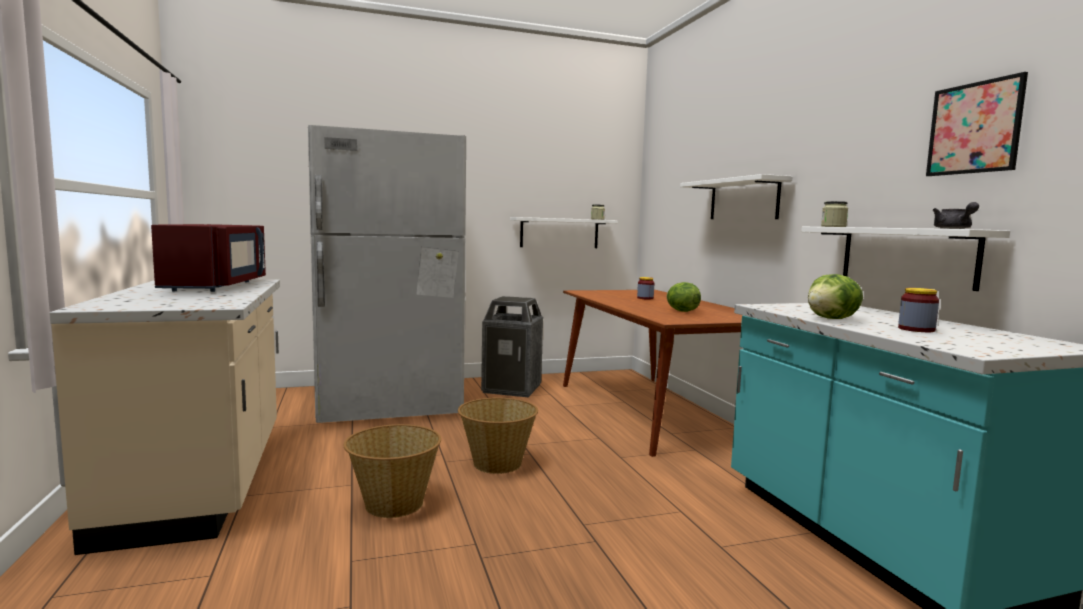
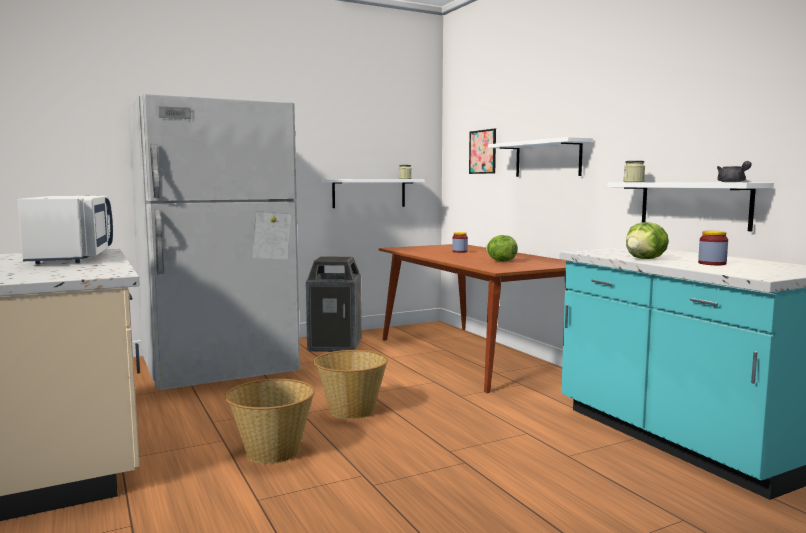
camera: 10 degrees left, 0 degrees up
(218, 286) = (72, 258): red microwave -> white microwave
(974, 128) = (743, 101): picture -> picture (482, 152)

